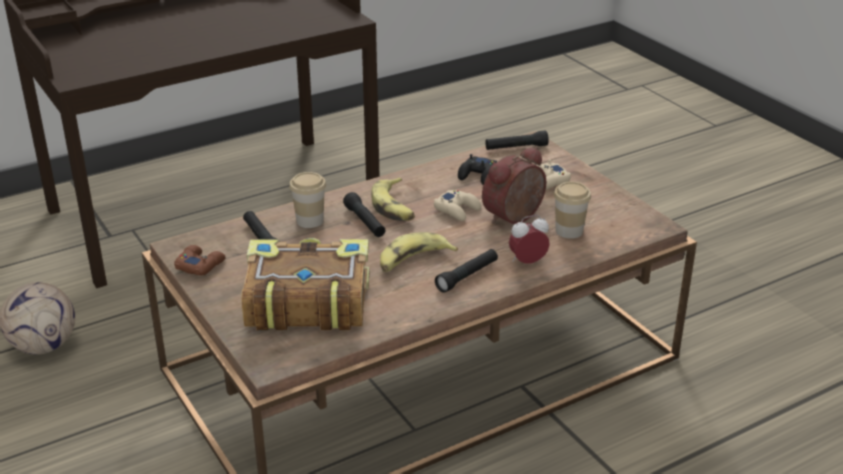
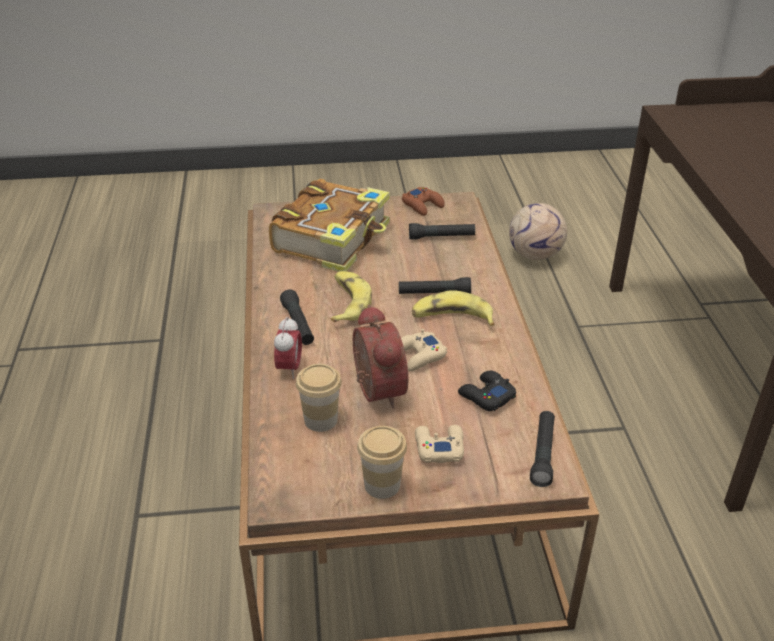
camera: 115 degrees right, 5 degrees up
(310, 221) = (457, 265): cup -> cup (382, 485)

